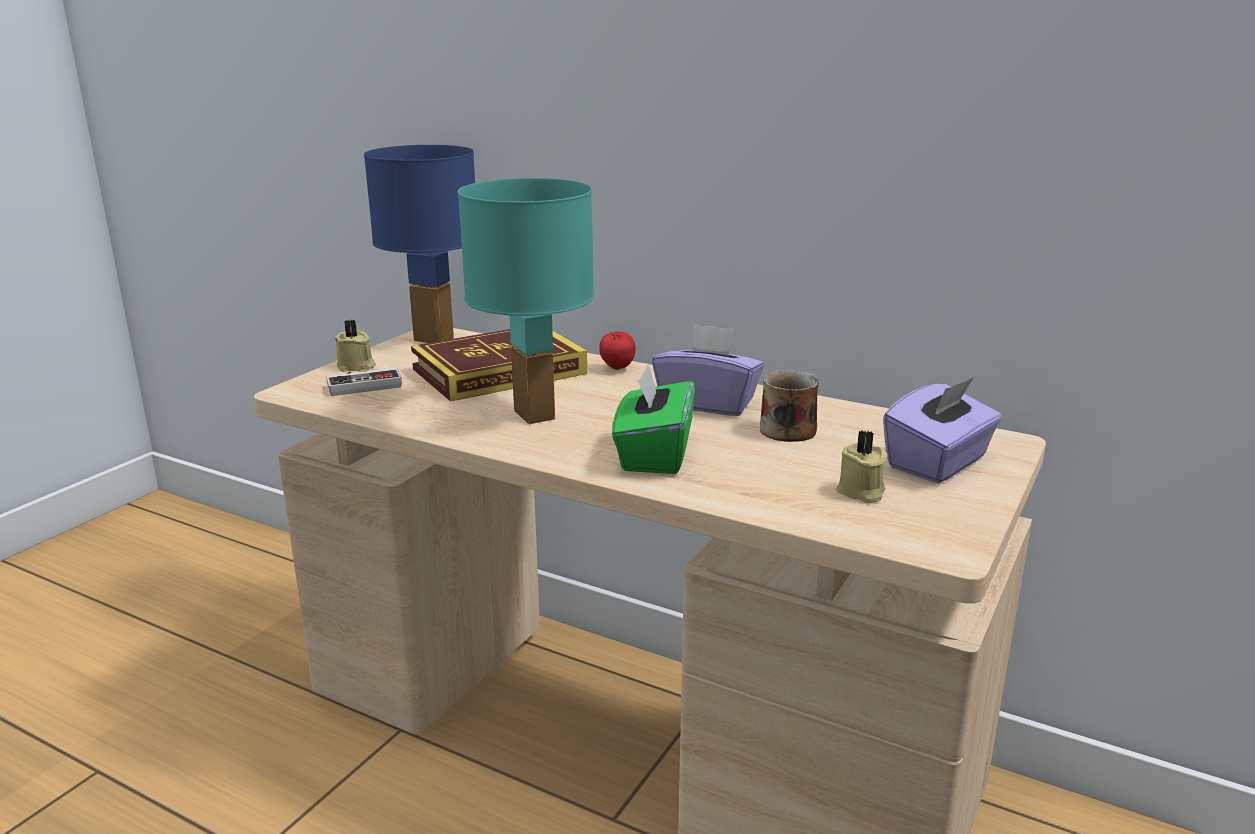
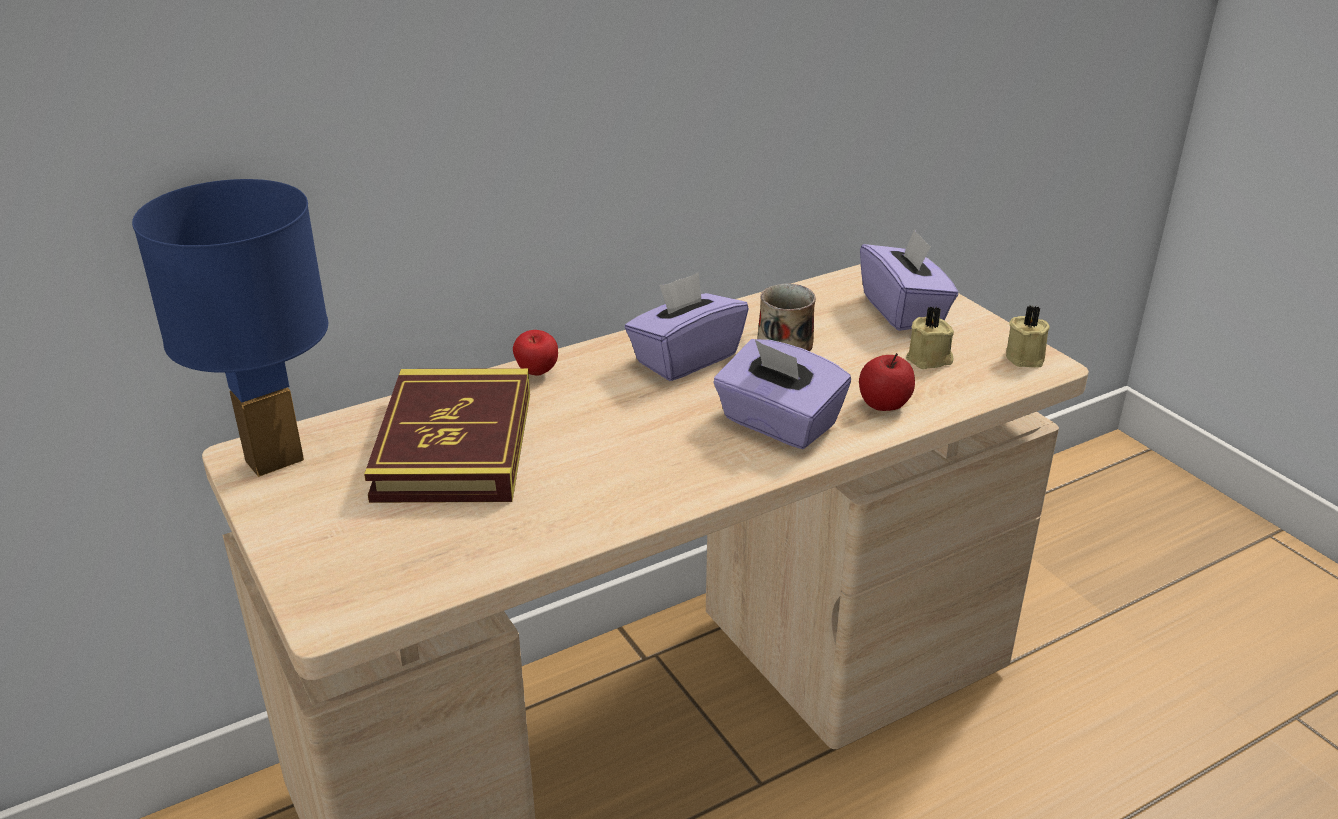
camera: 60 degrees left, 10 degrees up
(356, 366) = (300, 544): beige candle -> beige candle (1026, 357)
(363, 384) = (376, 552): game controller -> none
(535, 415) = (614, 458): turquoise table lamp -> none
(653, 455) = (778, 424): green tissue box -> purple tissue box
(745, 488) = (884, 404): none -> apple

